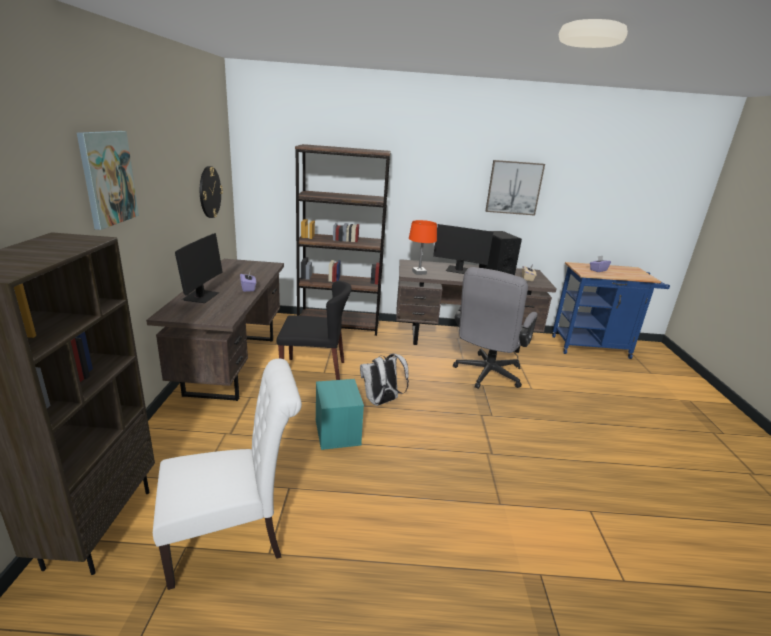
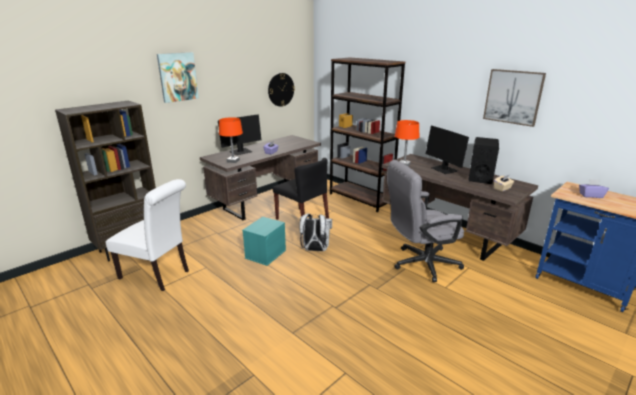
camera: 45 degrees right, 0 degrees up
(218, 312) = (233, 161): none -> orange table lamp

